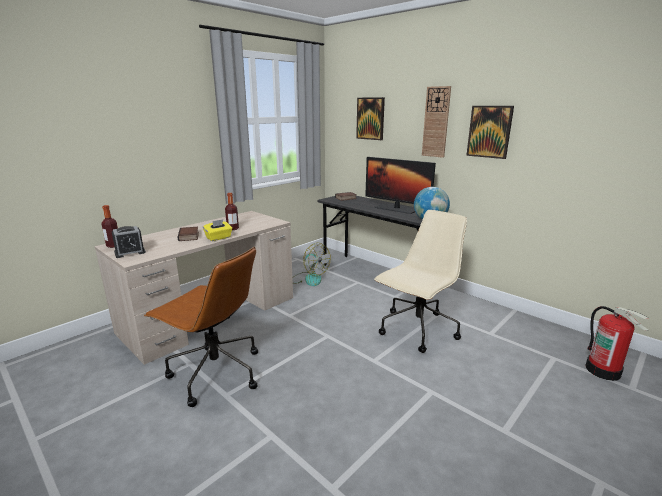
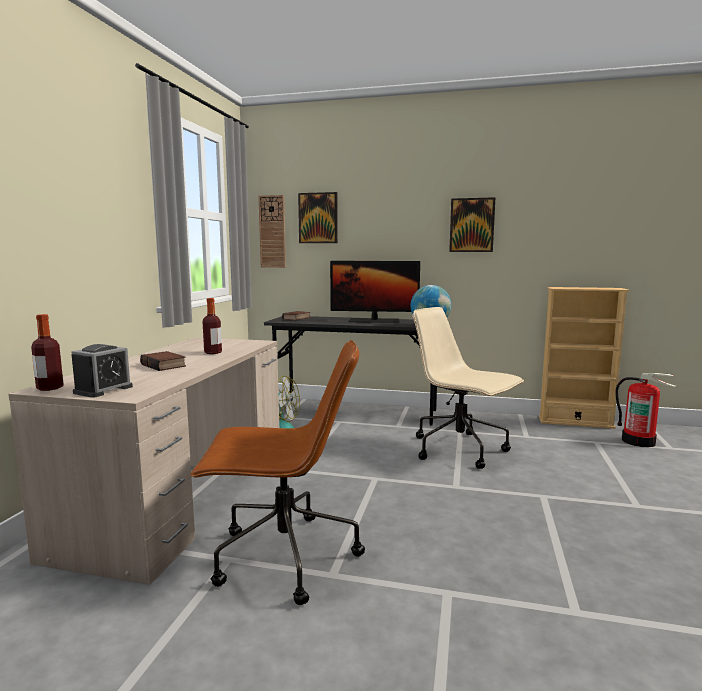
camera: 30 degrees left, 10 degrees down
(218, 238) = (215, 361): yellow tissue box -> none
(417, 330) = (460, 450): beige office chair -> beige office chair turned 60 degrees counterclockwise
(436, 122) = (408, 218): wall clock -> wall clock (272, 231)
(561, 332) = (575, 422): none -> beige bookcase

